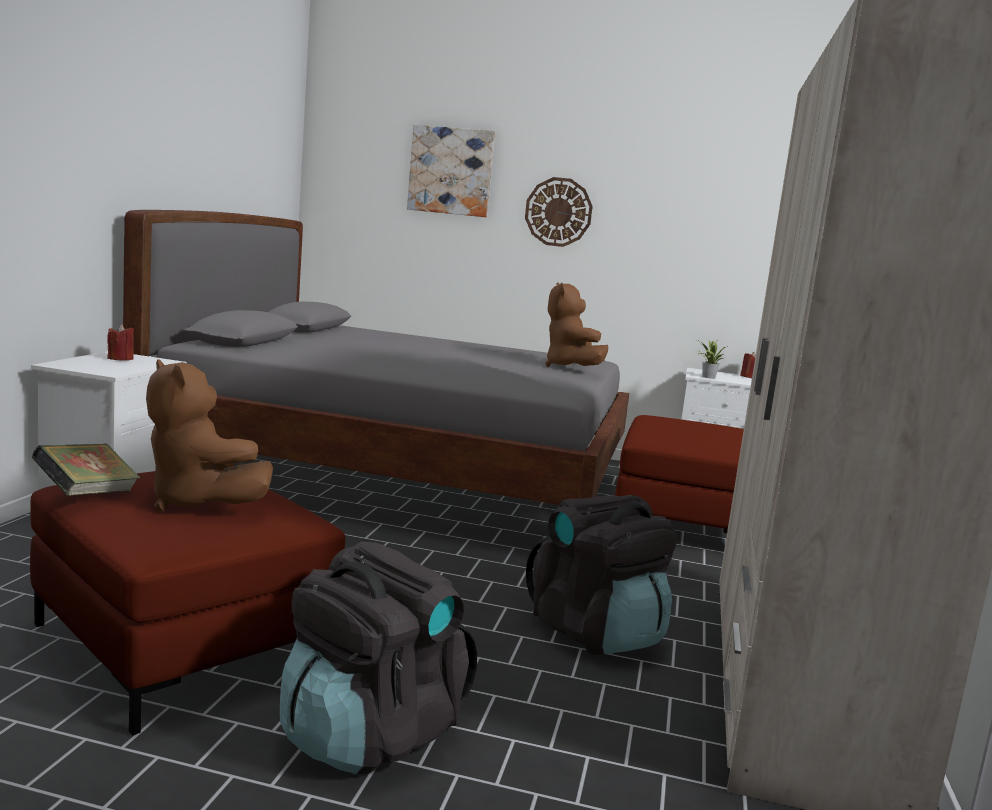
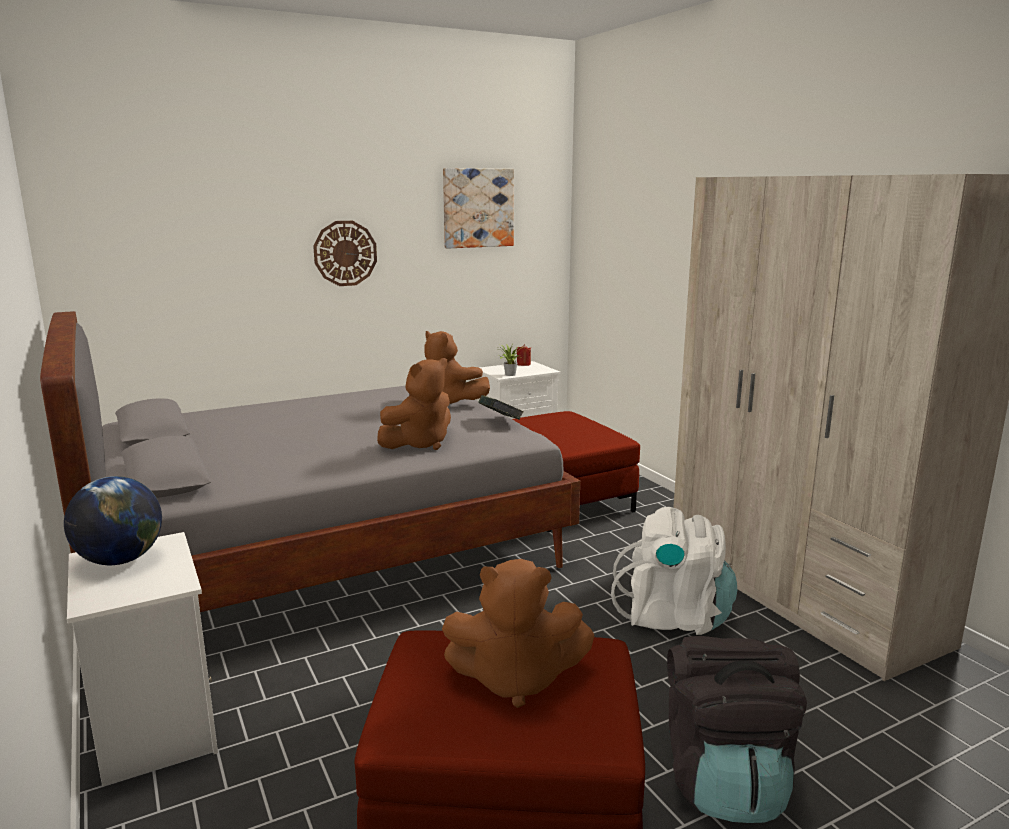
camera: 40 degrees left, 5 degrees up
(87, 495) = (434, 731): book -> book (500, 422)
(120, 359) = (120, 560): red candle -> globe
(451, 171) = (227, 226): picture -> picture (478, 208)
(457, 372) = (419, 443): none -> brown plush toy
(596, 632) = (673, 616): black backpack -> white backpack

